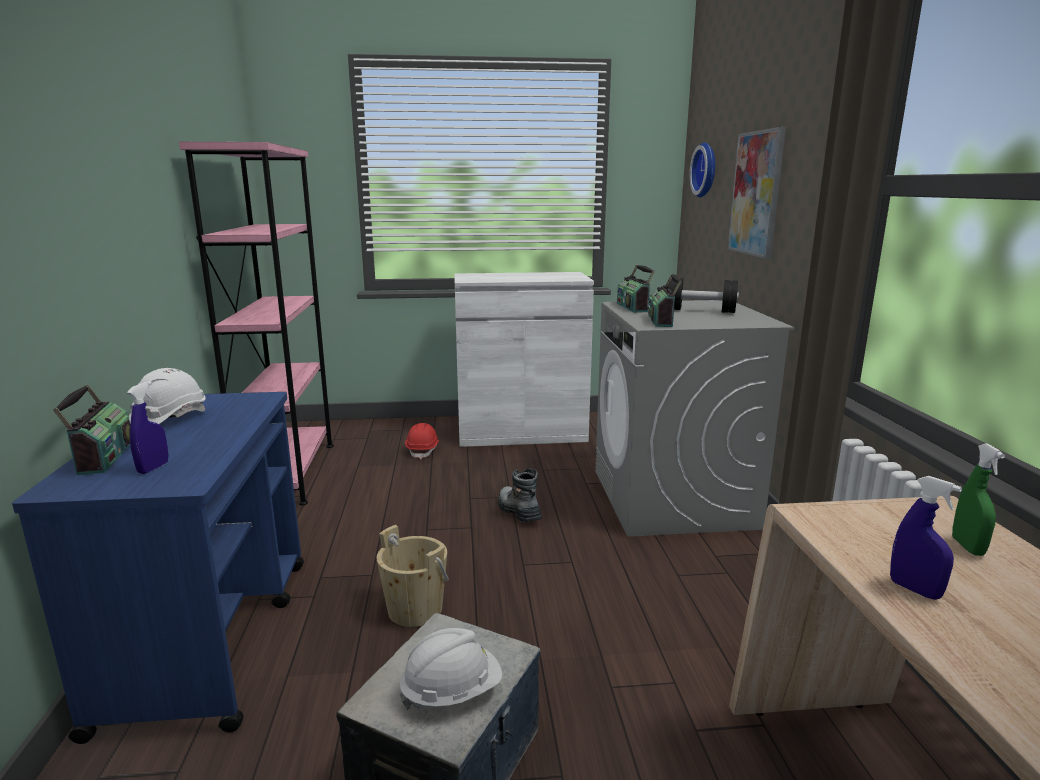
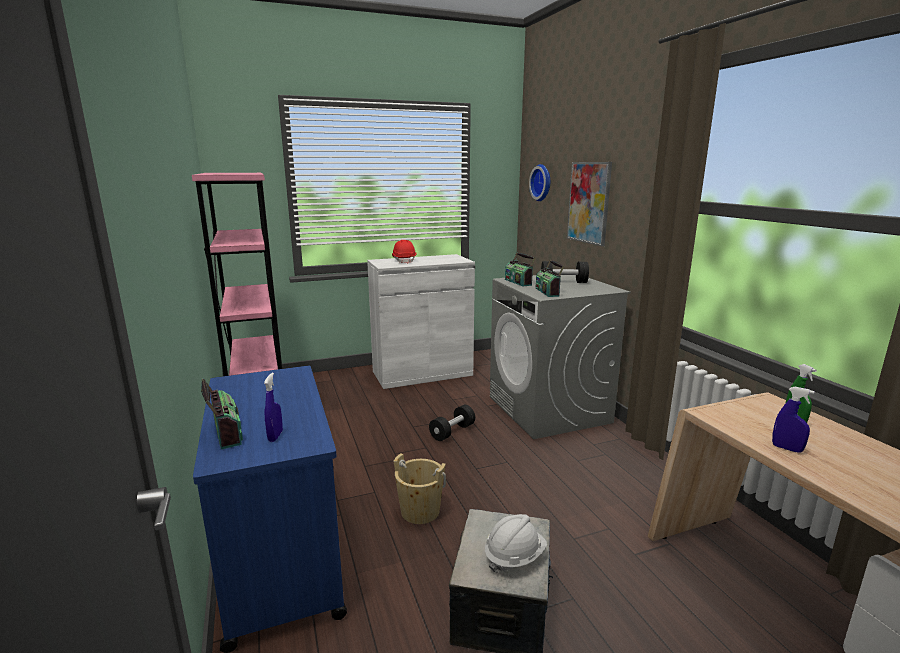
camera: 15 degrees left, 0 degrees up
(167, 419) = (241, 397): white hard hat -> none
(423, 450) = (357, 394): red hard hat -> red hard hat (404, 261)
(518, 511) = (452, 432): boot -> black dumbbell

